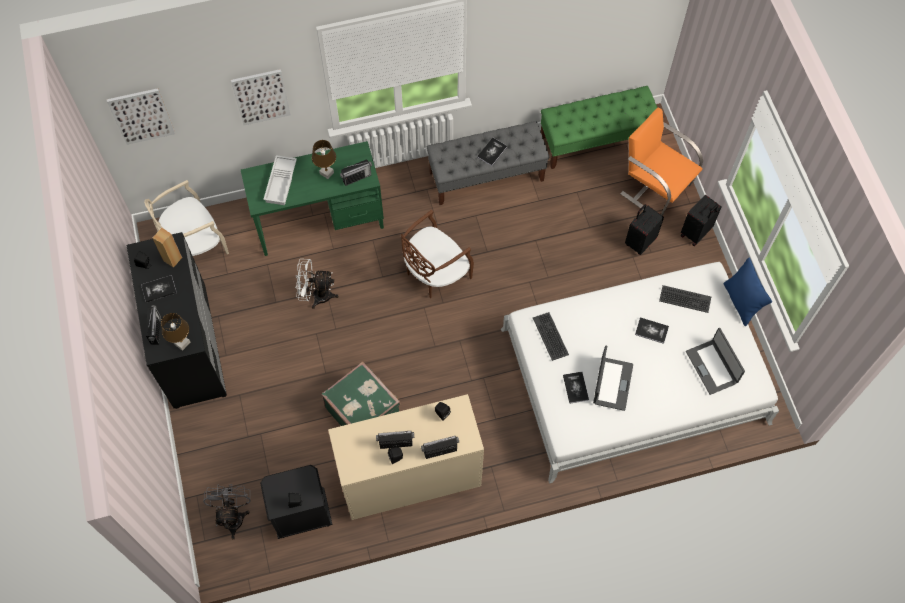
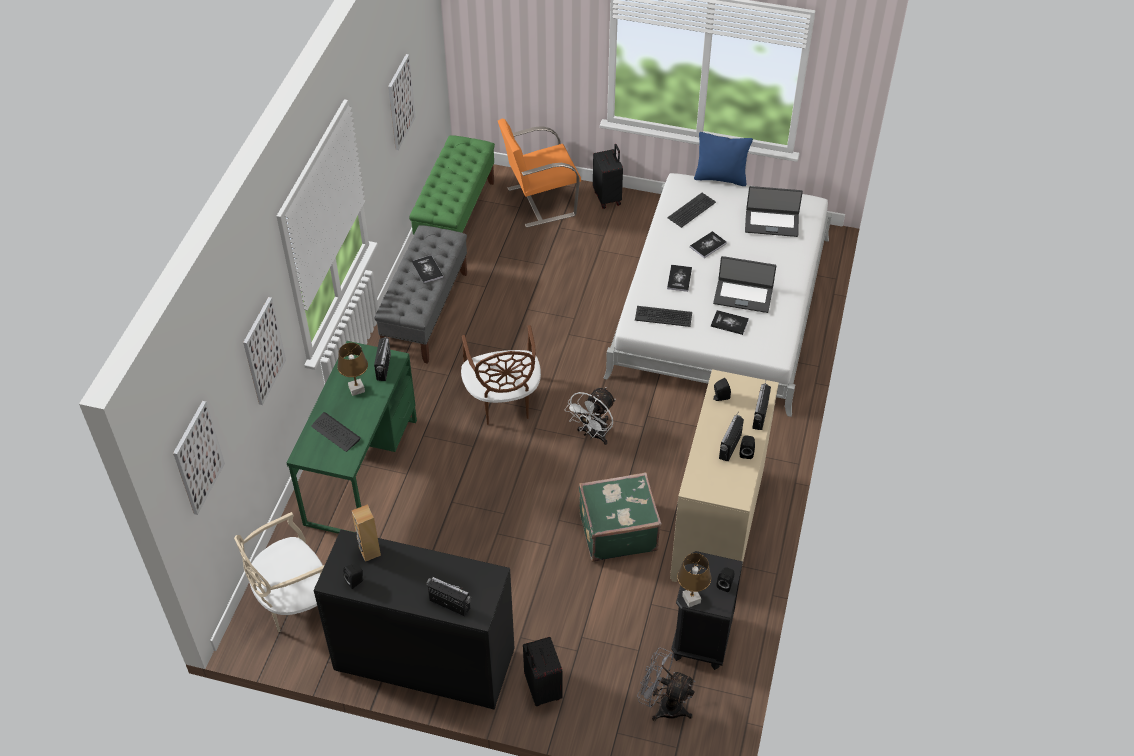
camera: 60 degrees left, 15 degrees down
(159, 289) = (398, 580): book -> book (679, 278)
(182, 343) = (485, 585): brown table lamp -> brown table lamp (691, 599)
(194, 244) = (295, 601): beige chair -> beige chair turned 60 degrees clockwise
(281, 183) = (335, 433): white tray -> keyboard
(316, 295) = (451, 513): white fan -> white fan (593, 435)
(570, 32) = (400, 102): none -> picture
(612, 384) = (743, 296): laptop -> laptop turned 150 degrees clockwise
(639, 241) = (587, 238): black suitcase -> black suitcase (541, 689)

